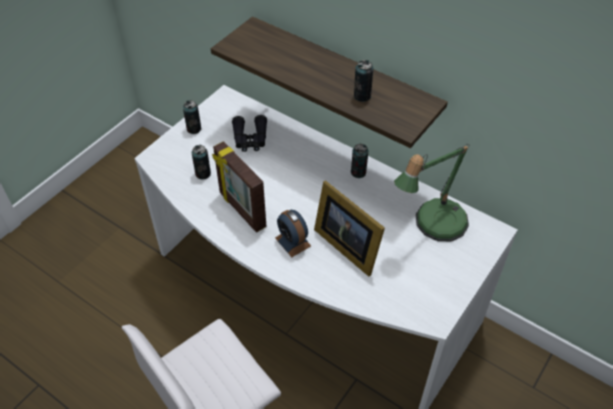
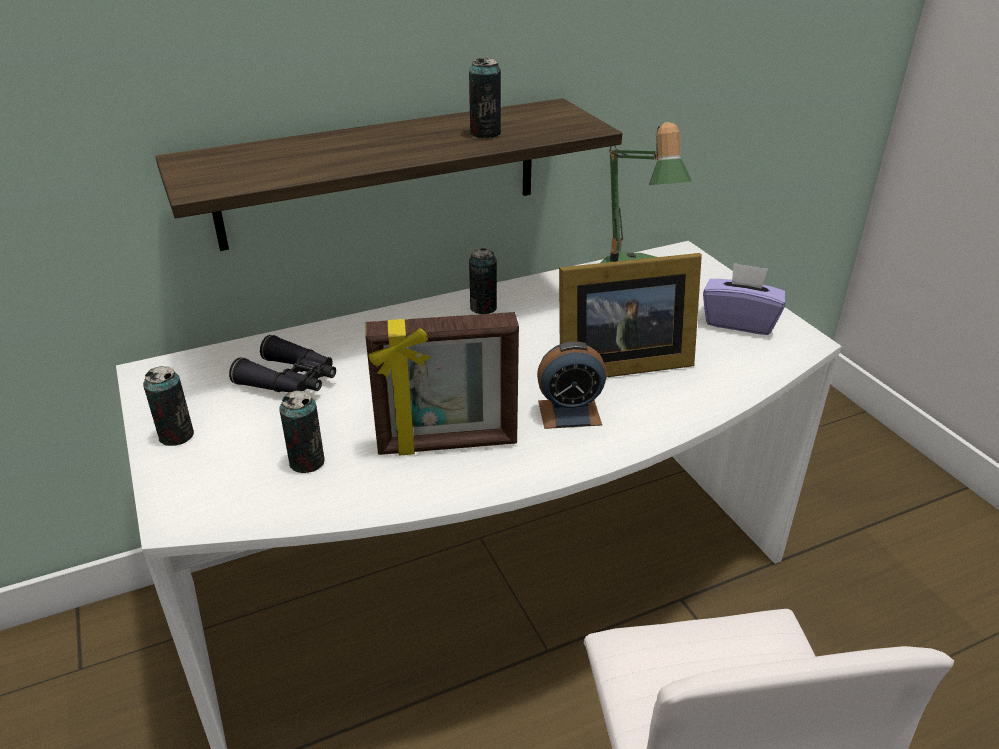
camera: 60 degrees left, 15 degrees down
(433, 283) = (739, 321): none -> purple tissue box

